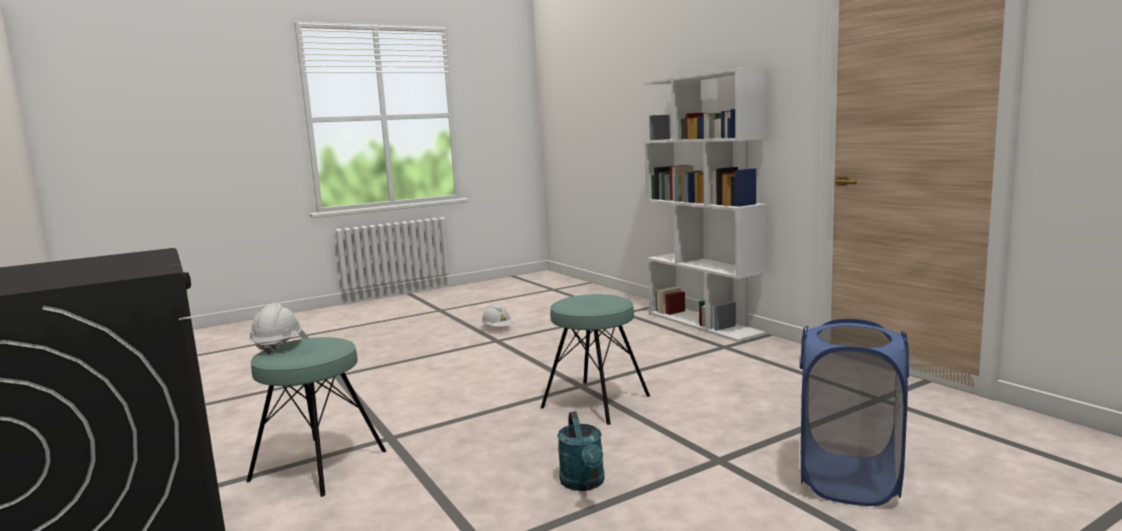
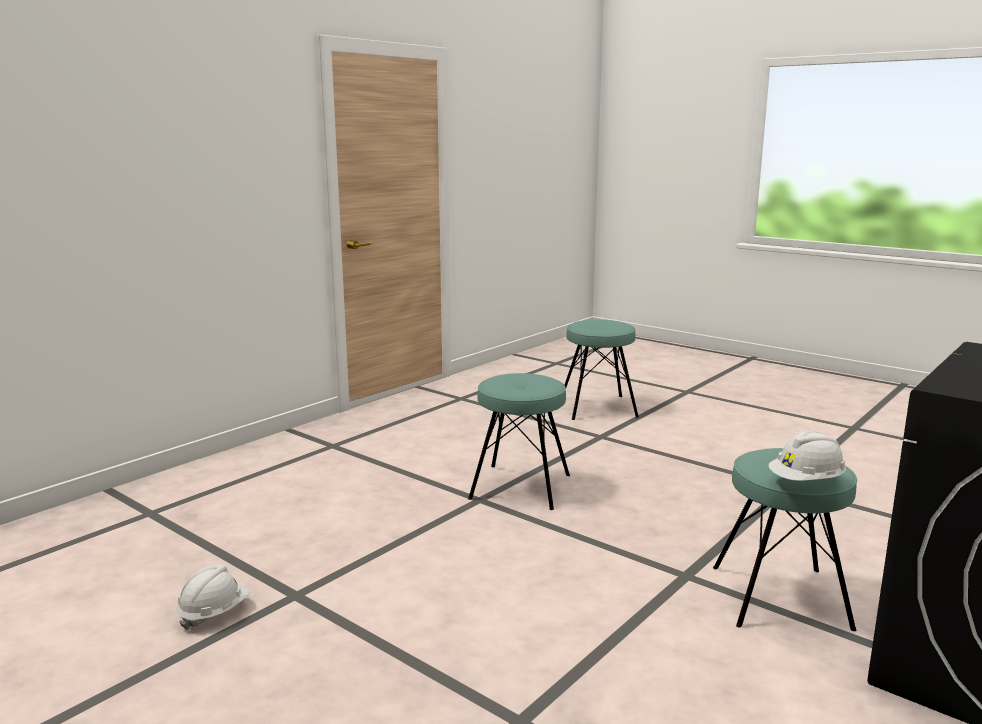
camera: 110 degrees left, 5 degrees up
(584, 483) = (675, 471): turquoise watering can -> none
(704, 323) = (231, 459): white bookcase -> none
(849, 480) = (598, 407): blue laundry basket -> turquoise stool

